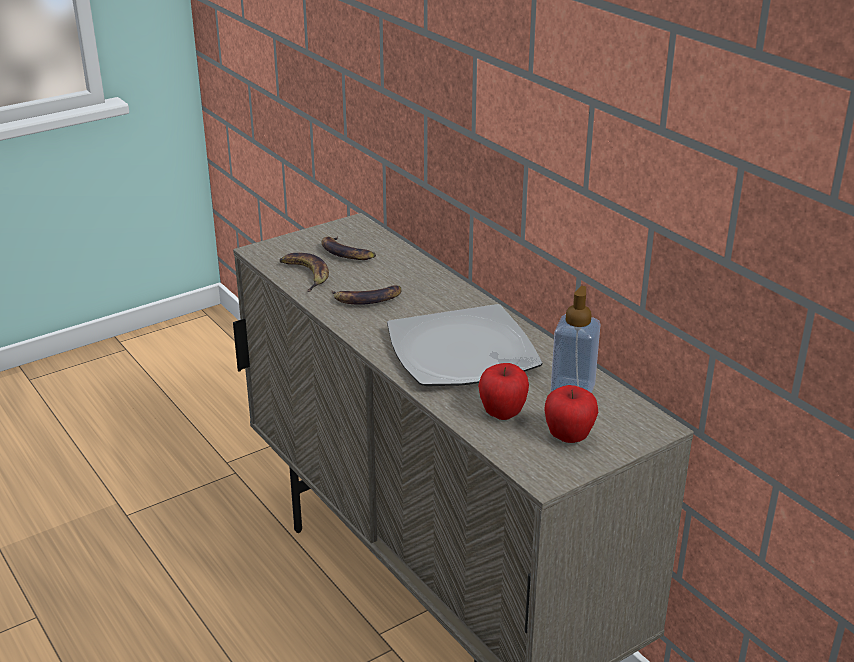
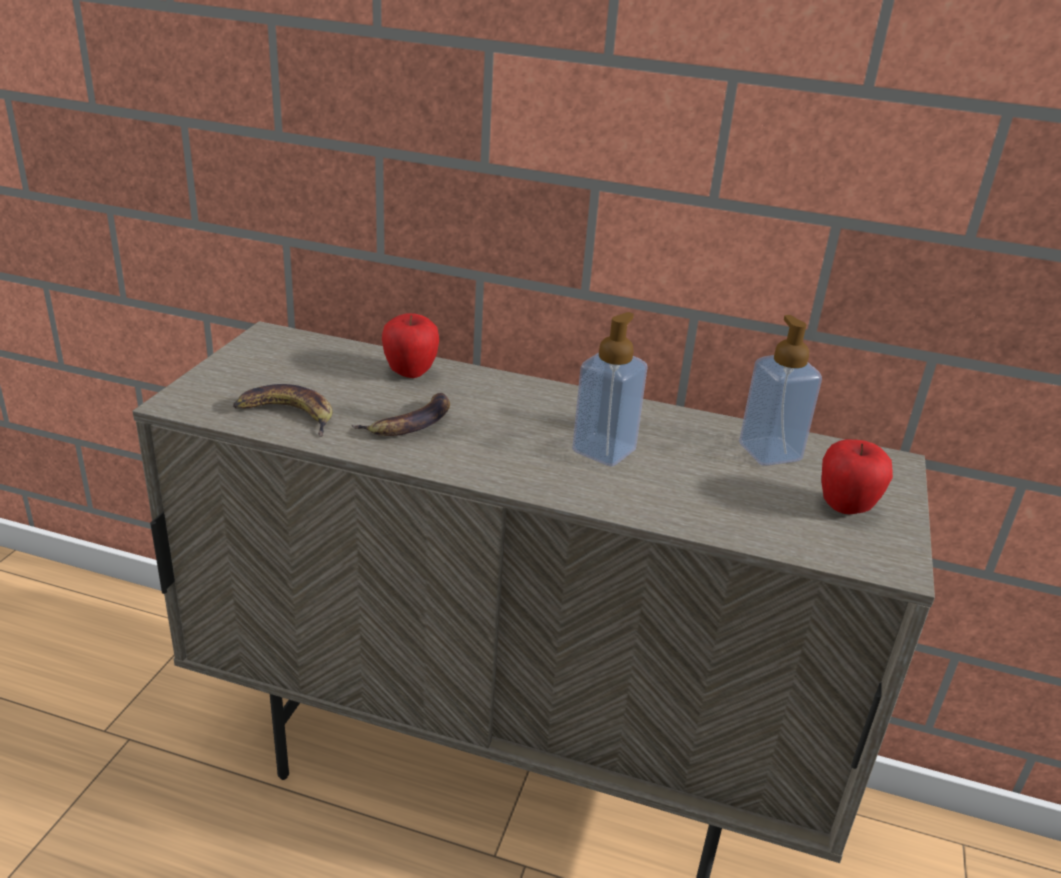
camera: 40 degrees left, 0 degrees up
(346, 253) = (307, 373): banana -> none
(460, 352) = (604, 450): plate -> soap dispenser
(502, 414) = (749, 507): apple -> apple (410, 373)

